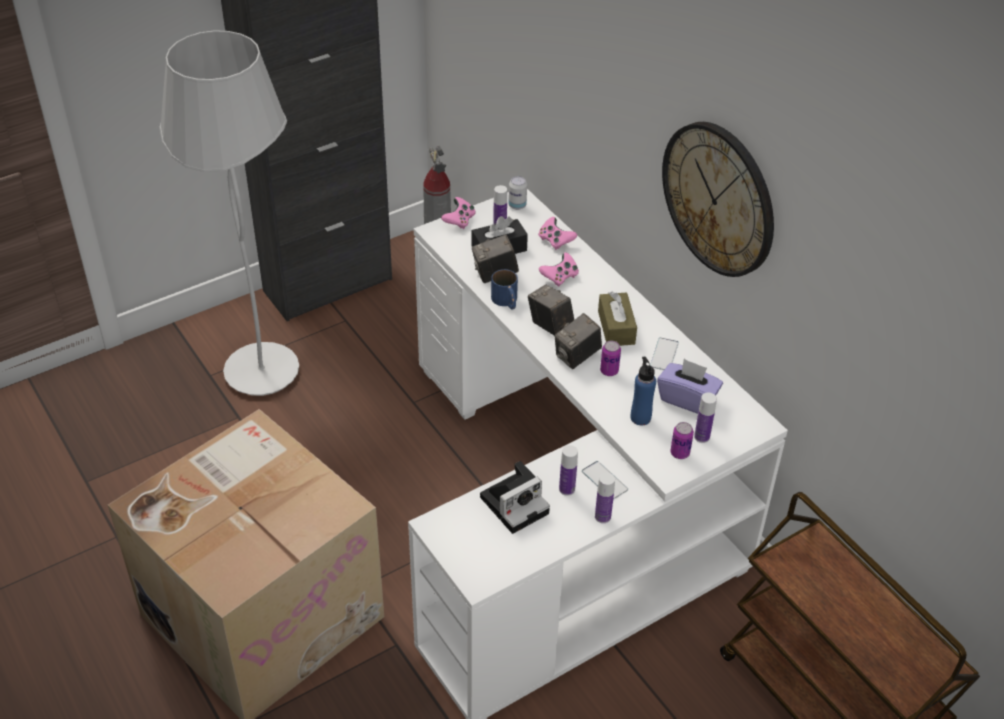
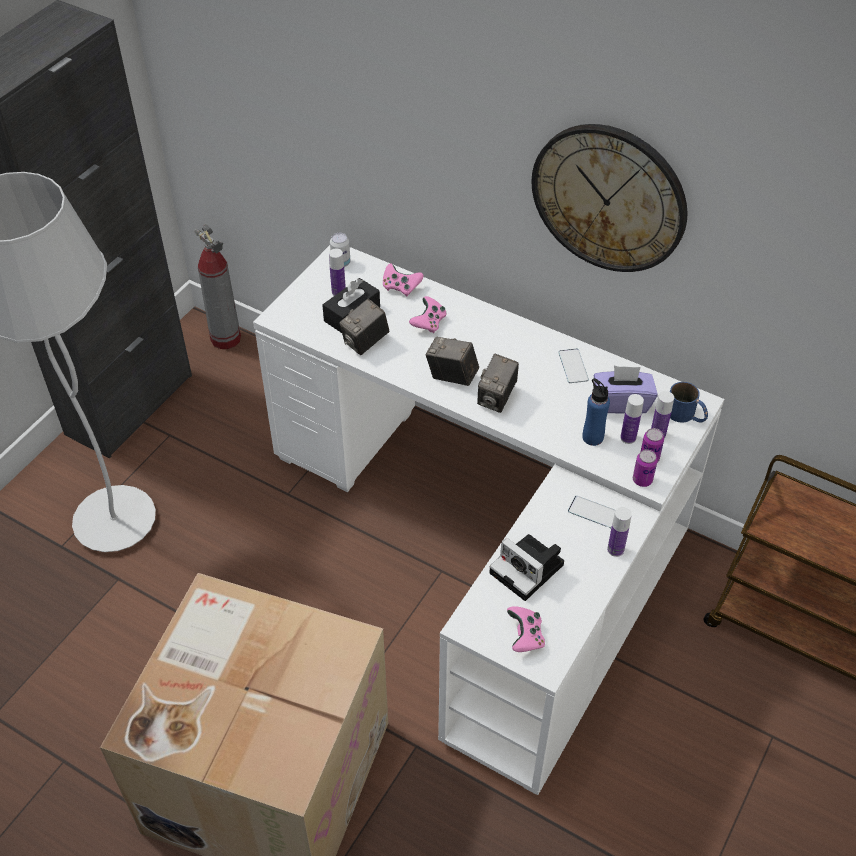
camera: 25 degrees left, 5 degrees up
(459, 221) = (294, 298): pink game controller -> pink game controller (525, 637)
(506, 301) = (394, 366): blue mug -> blue mug (686, 415)
(516, 503) = (529, 570): camera -> camera turned 105 degrees clockwise
(567, 489) = (566, 535): bottle -> bottle (628, 437)
(609, 371) = (535, 401): can -> can (642, 480)
(616, 327) = (513, 355): brown tissue box -> none

